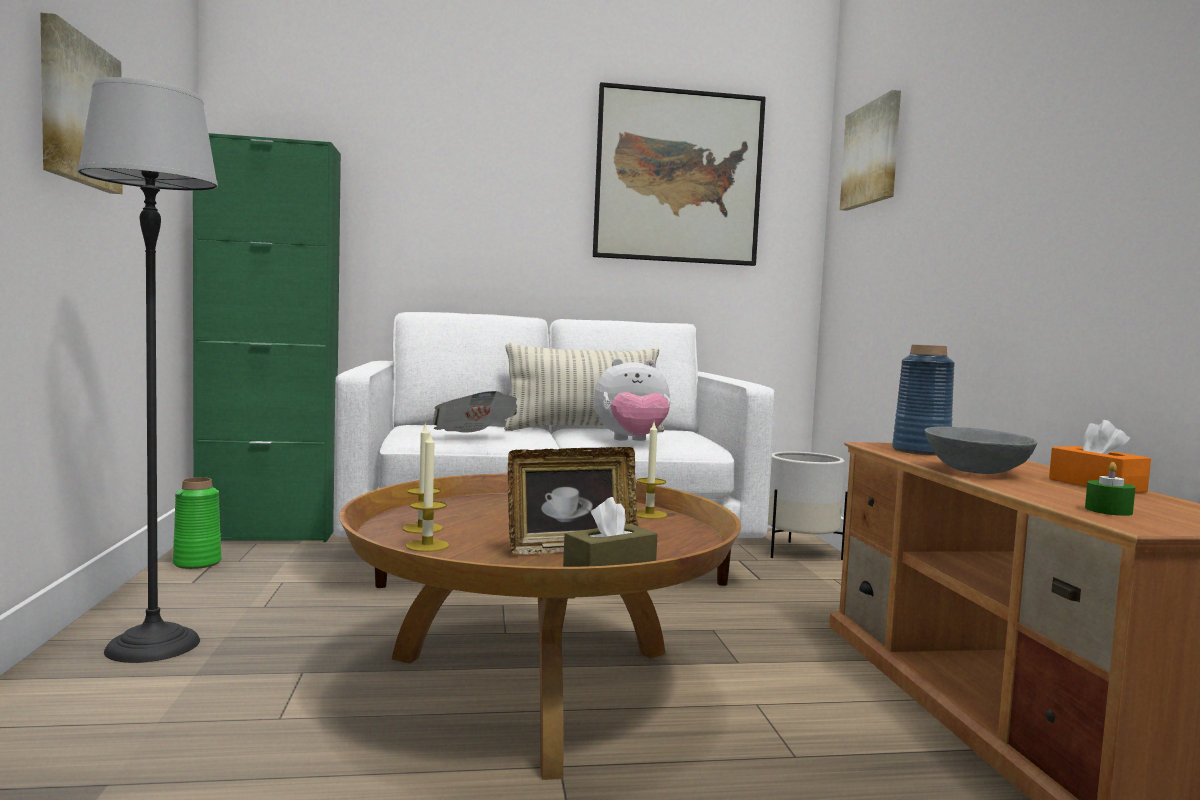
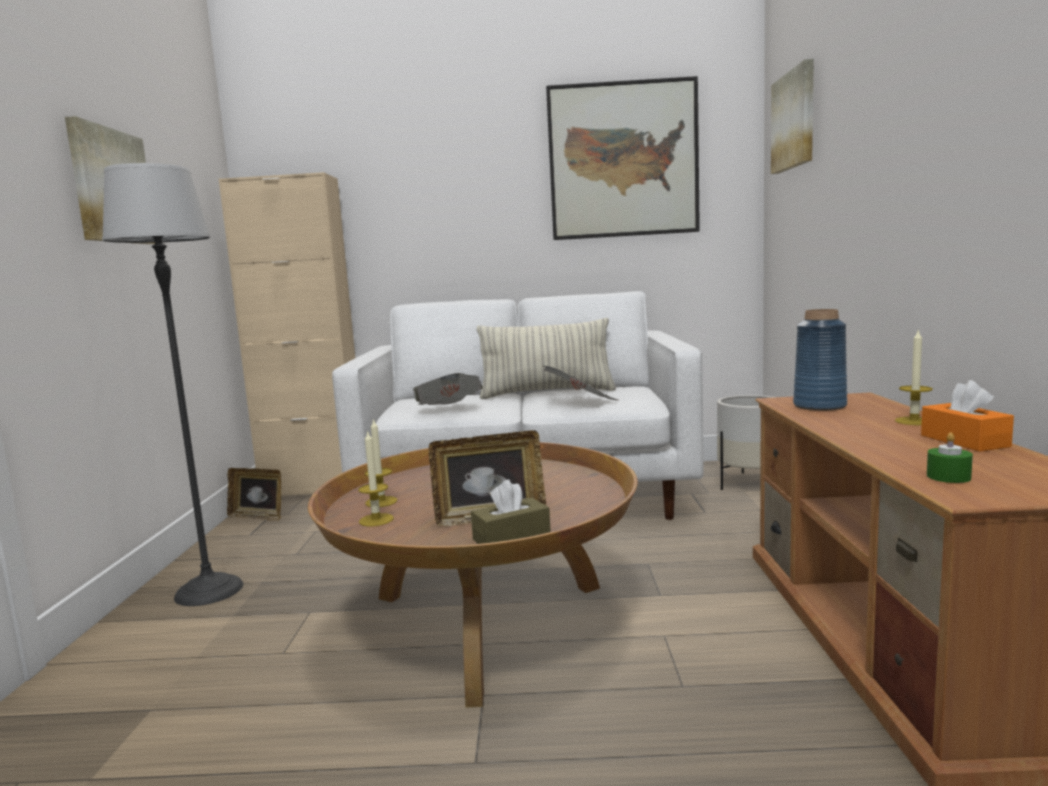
camera: 10 degrees right, 5 degrees up
(197, 563) = (258, 516): green vase -> picture frame
(267, 535) = (315, 488): green cabinet -> beige cabinet
(632, 441) = (581, 403): plush toy -> newspaper
(649, 514) = (575, 476): candle -> candle (914, 421)
(974, 471) = (853, 430): grey bowl -> none

